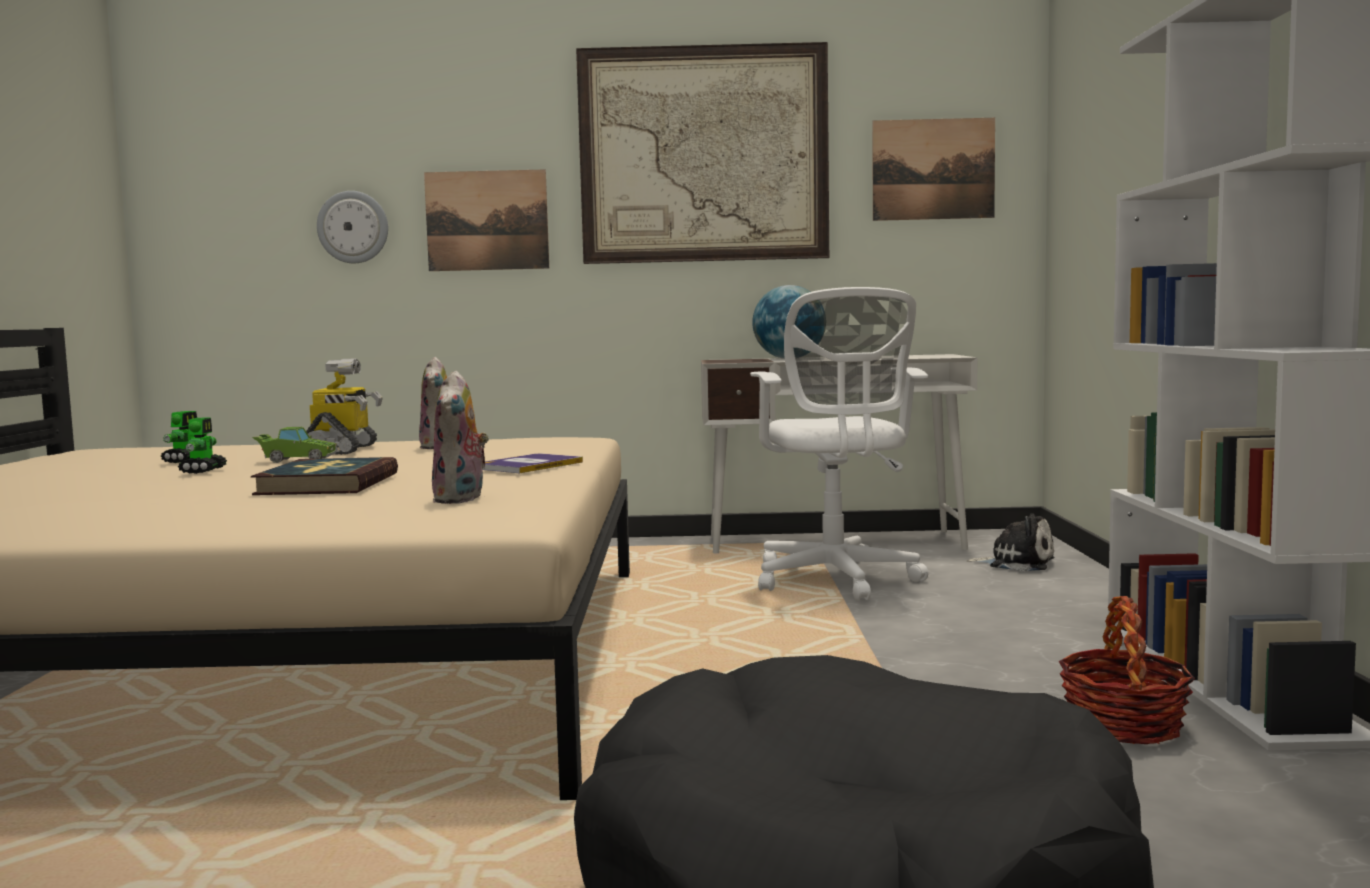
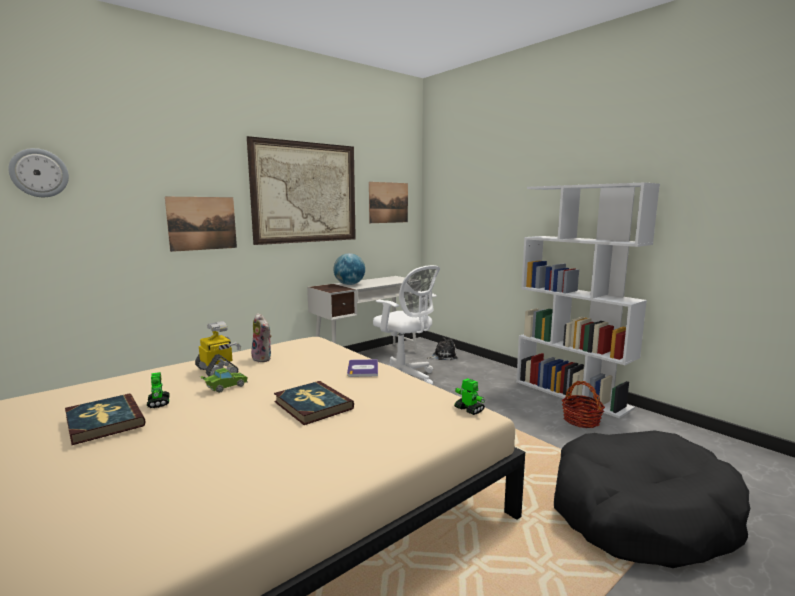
camera: 40 degrees left, 5 degrees up
(97, 464) = (104, 421): none -> book
(203, 470) = (203, 410): toy robot -> toy robot (469, 409)
(353, 227) = (119, 227): wall clock -> wall clock (39, 173)
(461, 499) = (410, 402): plush toy -> none

